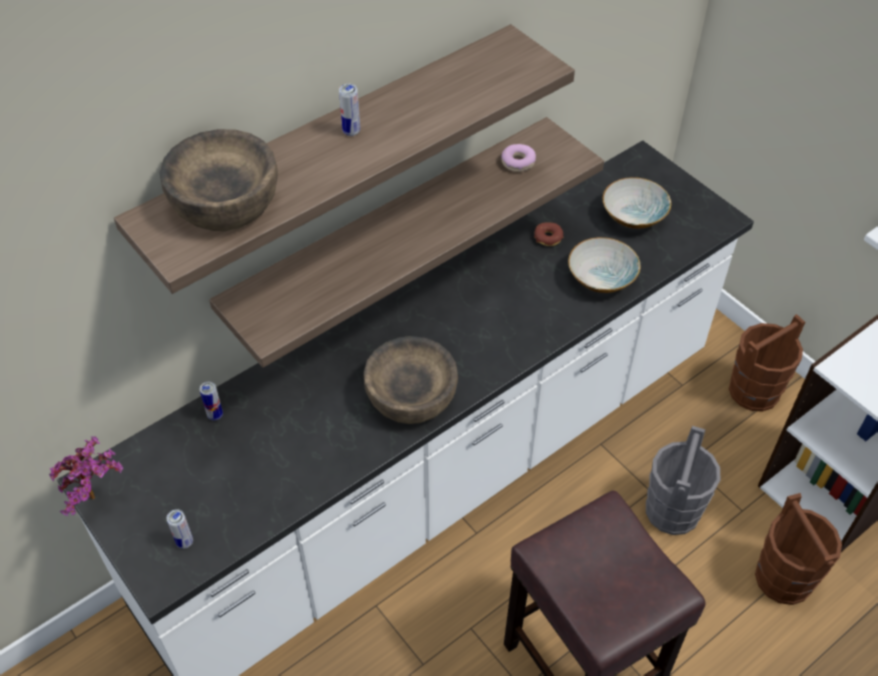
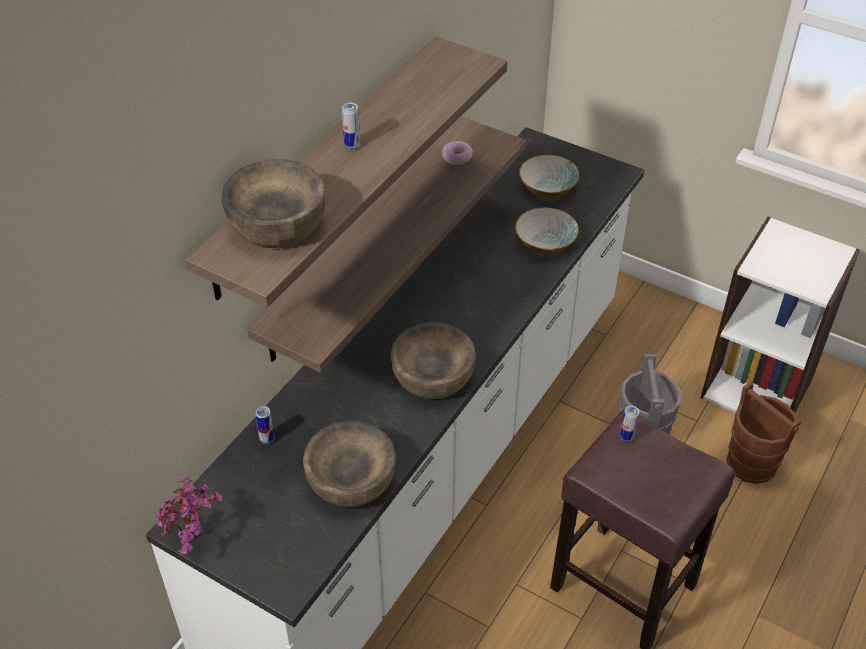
camera: 20 degrees left, 5 degrees down
(185, 542) = (293, 549): can -> can (626, 437)
(275, 484) = (350, 479): none -> brown bowl
(548, 237) = (486, 222): donut -> none
(754, 390) = (665, 323): brown bucket -> none

